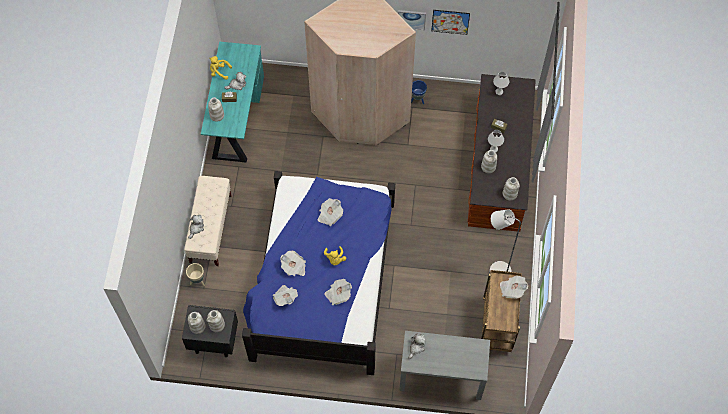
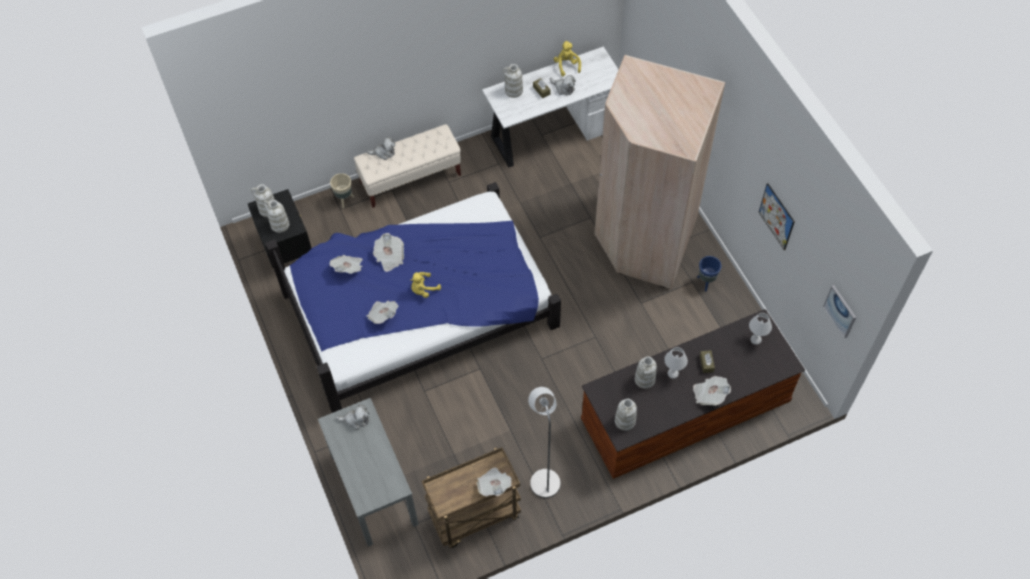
camera: 60 degrees right, 5 degrees down
(236, 118) = (553, 131): turquoise desk -> white desk
(329, 215) = (473, 256): newspaper -> newspaper (709, 394)
(411, 19) = (748, 178): picture -> picture (840, 311)

